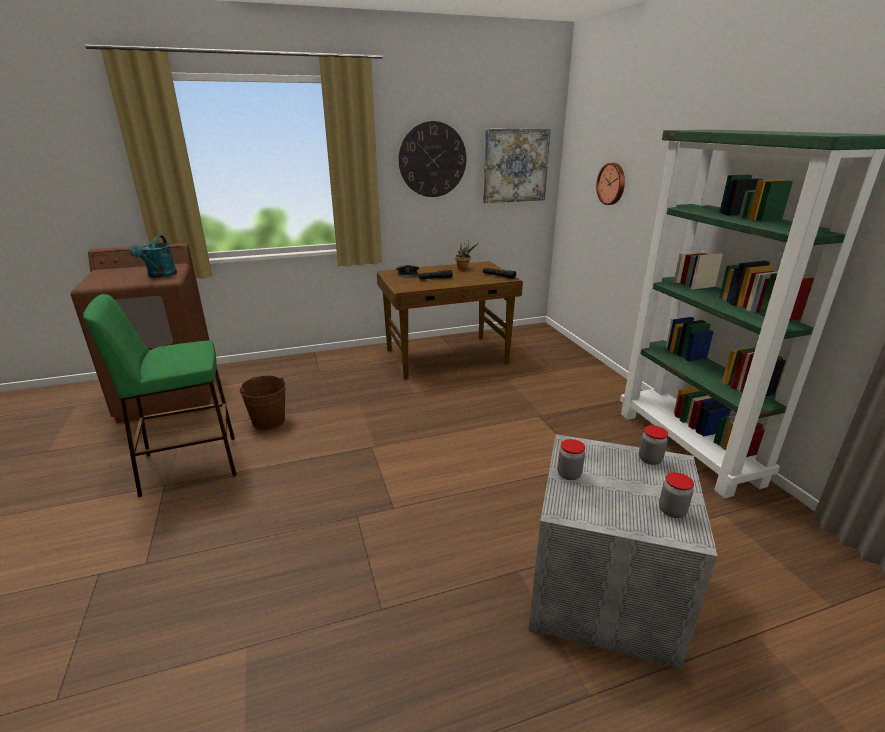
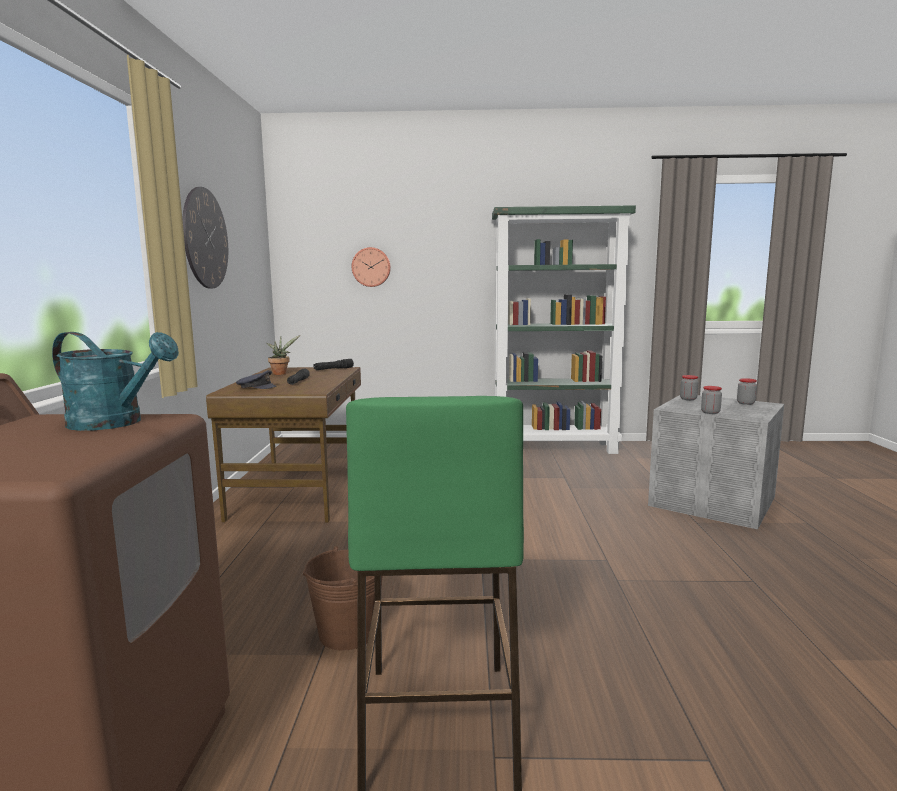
camera: 70 degrees left, 15 degrees down
(515, 165) = (251, 255): picture -> none

